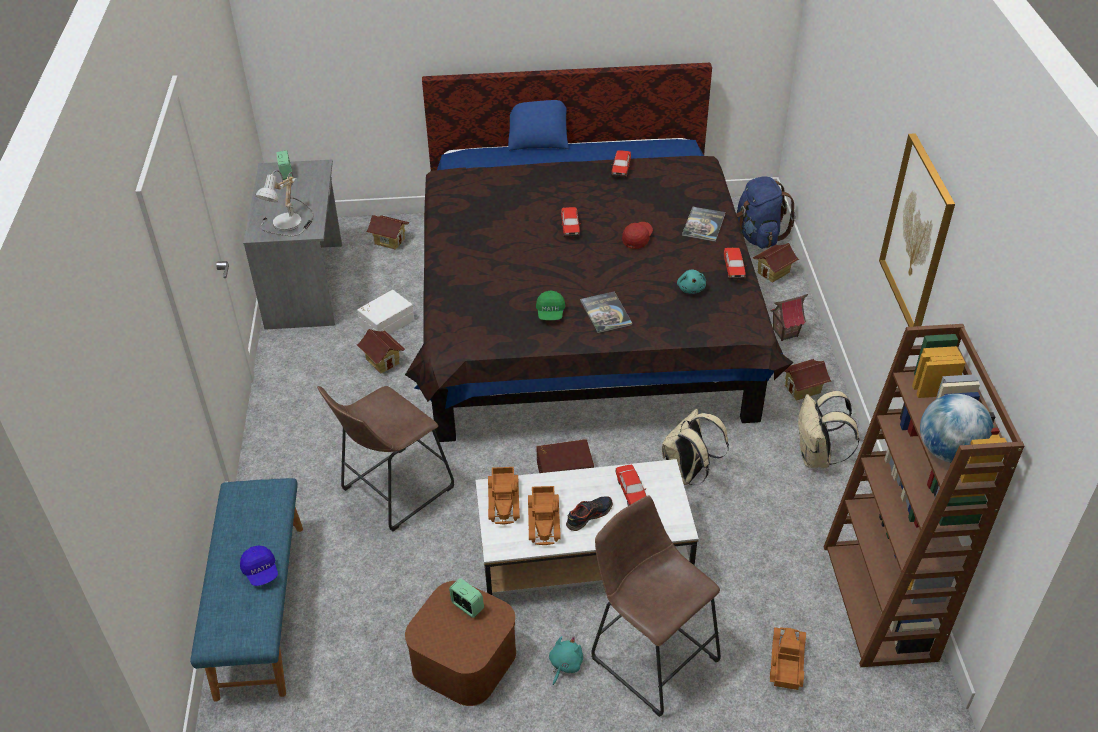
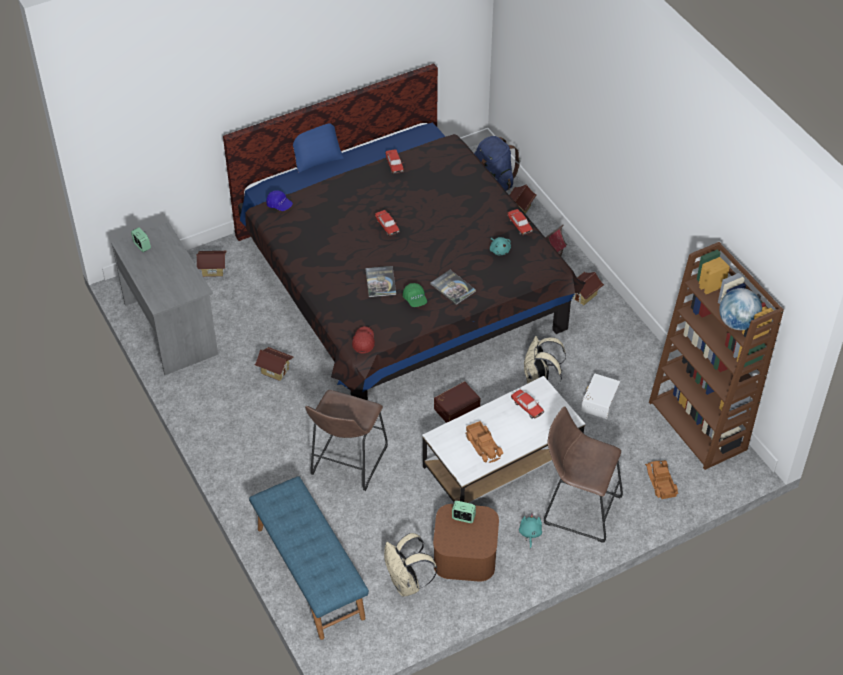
camera: 25 degrees left, 5 degrees up
(261, 571) = (324, 543): blue cap -> blue cap (279, 205)
(289, 224) = (177, 288): table lamp -> none
(386, 322) = (256, 339): white storage box -> white storage box (598, 401)
(504, 500) = (450, 441): toy truck -> none
(588, 516) = (510, 433): shoe -> none
(637, 238) = (440, 221): red cap -> red cap (363, 342)
(703, 225) = (480, 196): book -> book (380, 282)
(817, 457) = (616, 342): beige backpack -> beige backpack (407, 584)
(917, 234) = (662, 183): picture -> none

